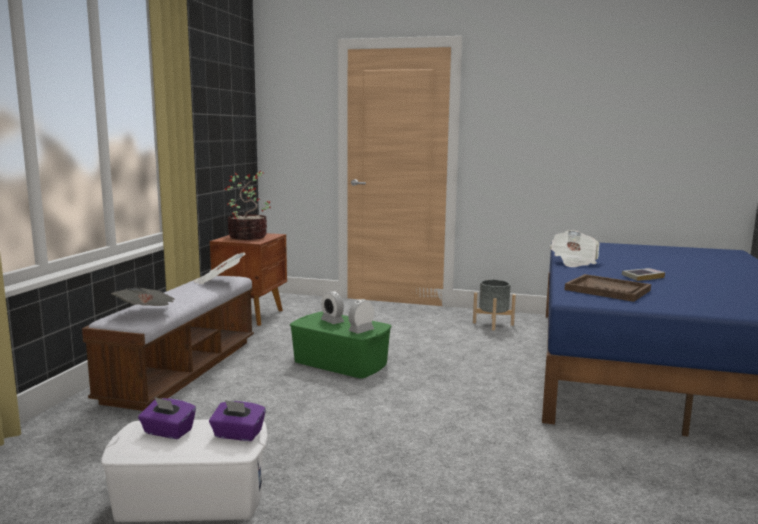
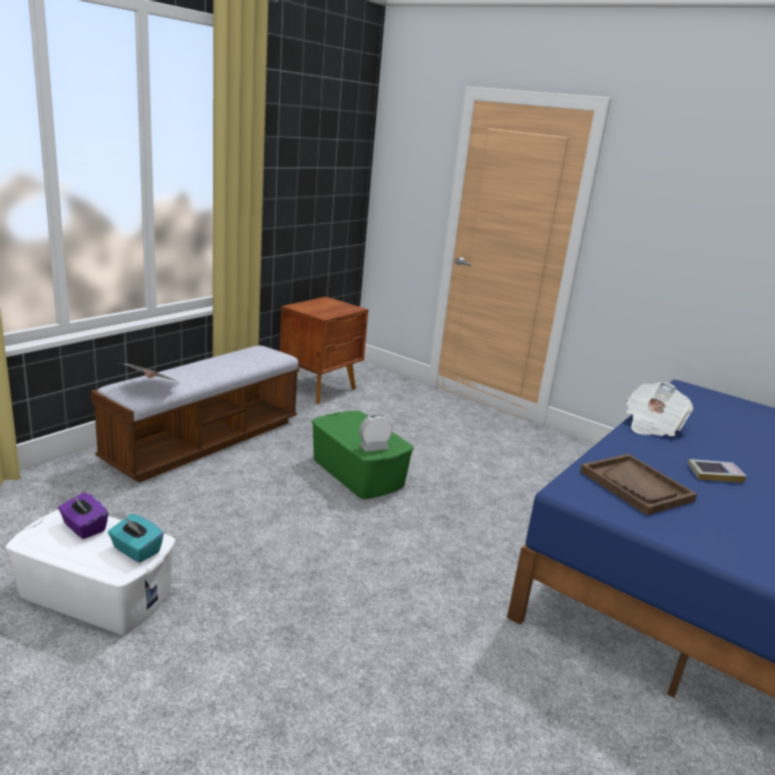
camera: 20 degrees right, 10 degrees up
(219, 282) = (258, 359): newspaper -> none
(238, 435) = (136, 550): purple tissue box -> turquoise tissue box
(249, 237) = (325, 307): potted plant -> none
(332, 321) = (356, 427): alarm clock -> none
(493, 324) = (571, 462): grey planter -> none

